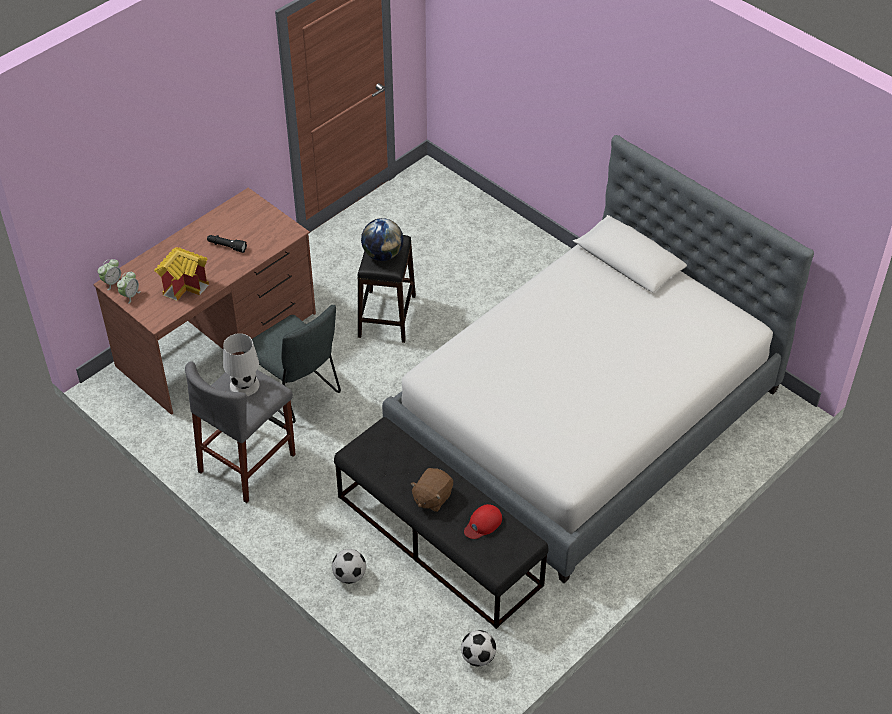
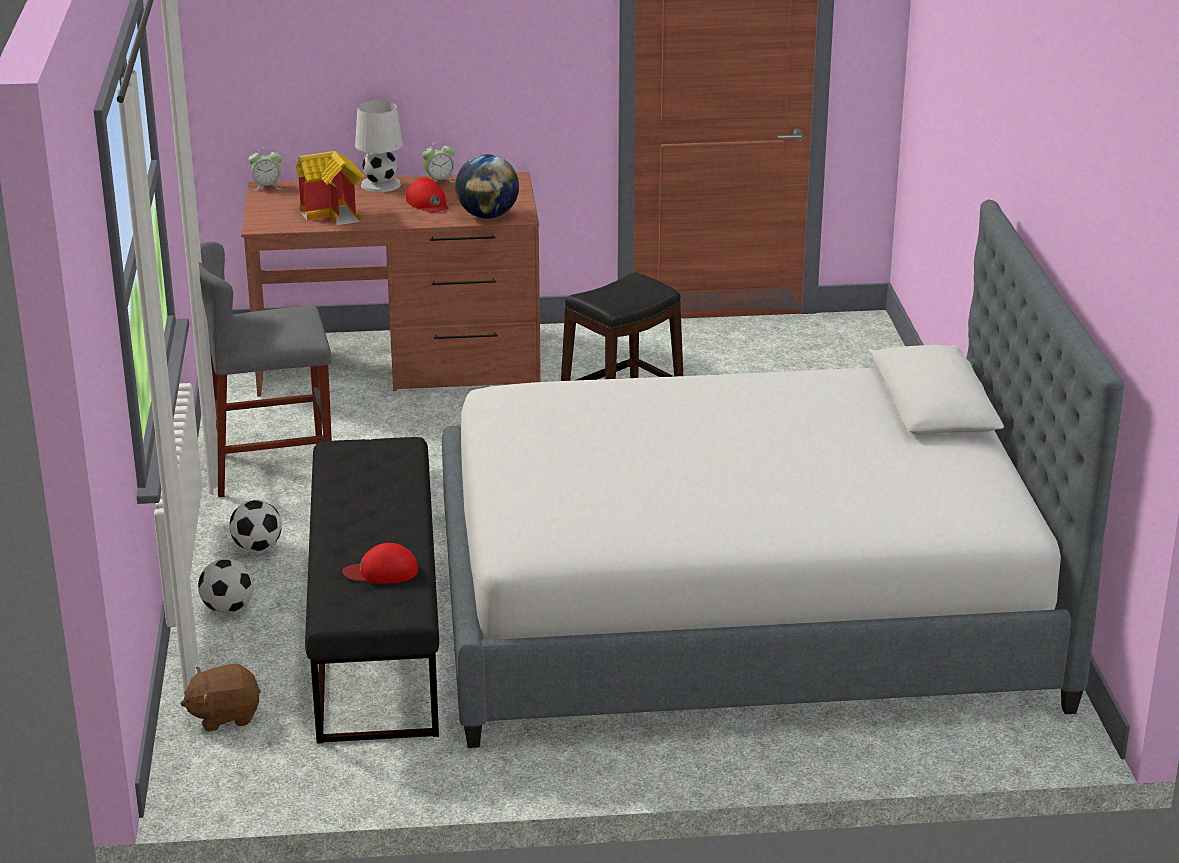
camera: 40 degrees right, 20 degrees down
(130, 295) = (268, 201): alarm clock -> alarm clock (439, 181)
(226, 246) = (428, 203): black flashlight -> red cap
(244, 385) = (282, 321): white table lamp -> white table lamp (380, 184)
(296, 391) = (418, 435): grey chair -> none
(382, 254) = (619, 292): globe -> globe (488, 216)
(432, 498) = (360, 523): brown plush toy -> brown plush toy (224, 715)
(478, 657) = (253, 757): football -> football (257, 547)

